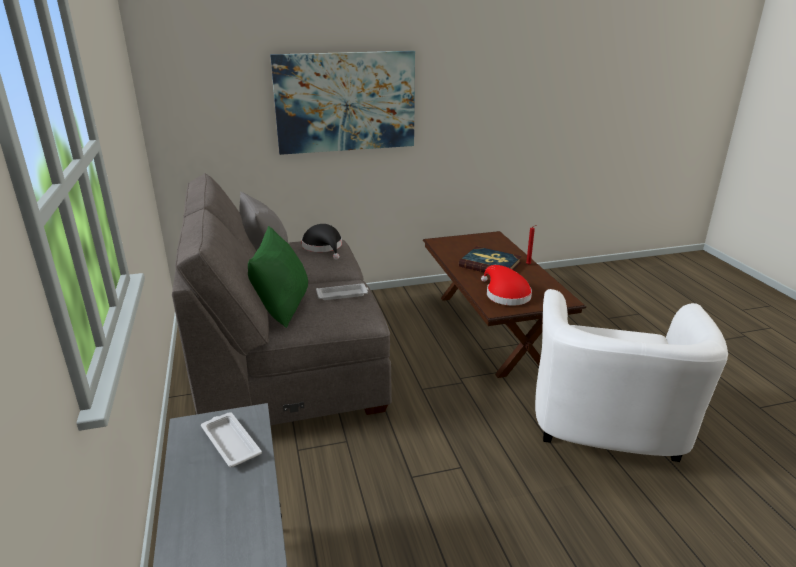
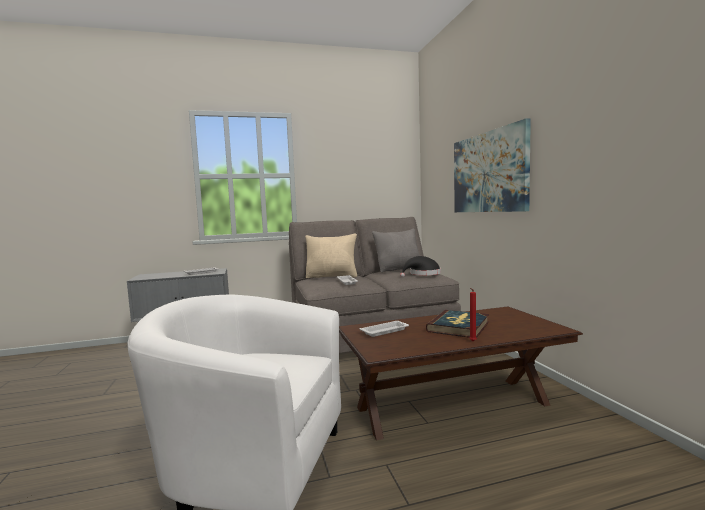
camera: 90 degrees right, 20 degrees down
(282, 307) = (332, 276): green pillow -> beige pillow
(505, 295) = (385, 331): red hat -> white tray

